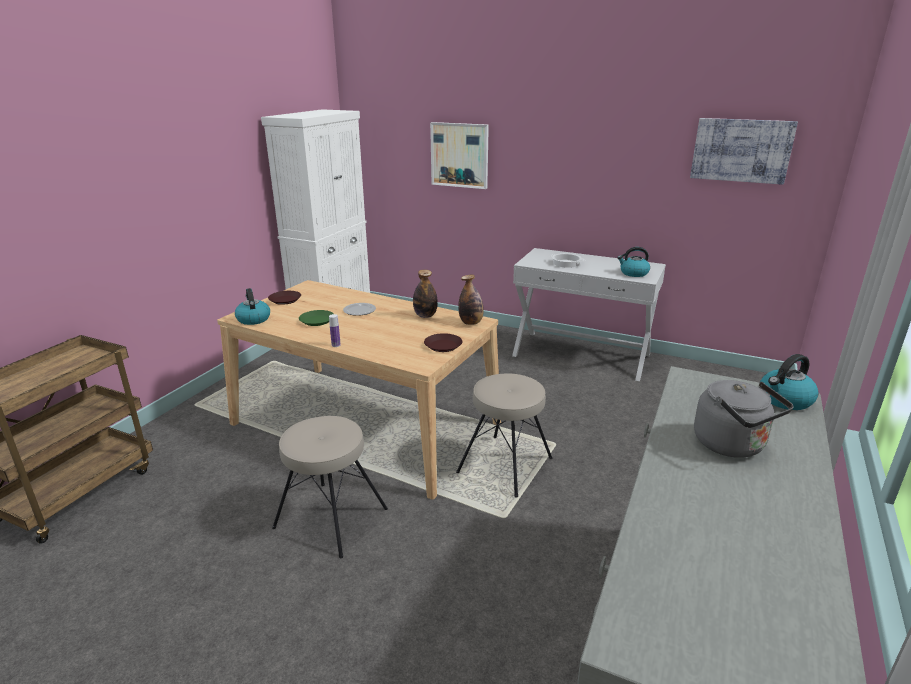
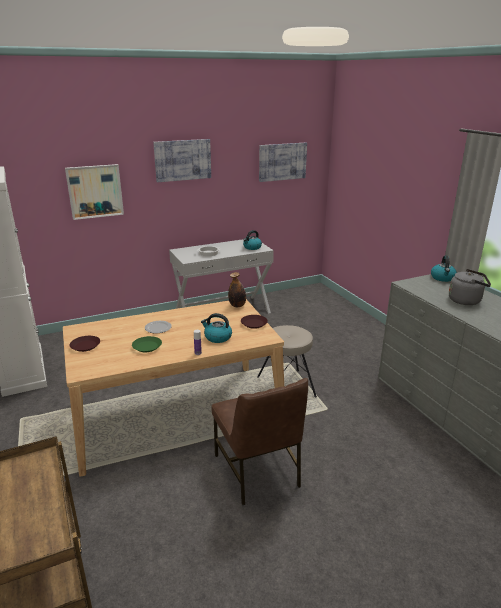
camera: 50 degrees left, 0 degrees up
(253, 319) = (97, 368): kettle -> kettle (217, 337)
(330, 519) = (258, 471): beige stool -> brown chair
(425, 315) = (204, 313): bottle -> none
(572, 128) = (182, 160): none -> picture

